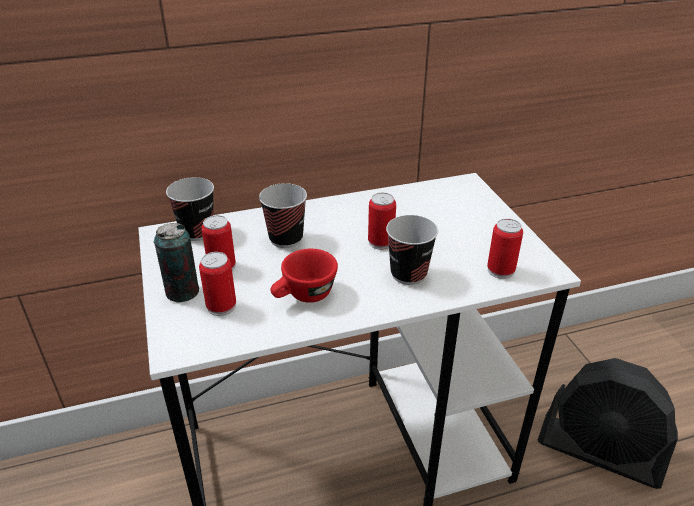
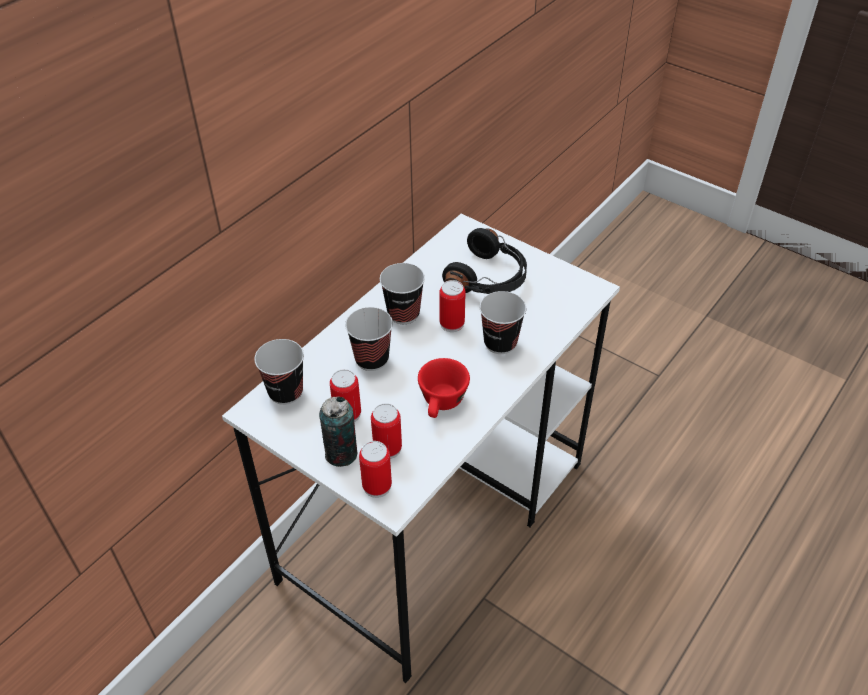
camera: 35 degrees left, 10 degrees up
(348, 219) = (403, 314): none -> cup
(450, 224) = (488, 278): none -> black headphones
(500, 270) = (561, 305): can -> can (377, 486)
(599, 451) = (622, 405): black fan -> none

